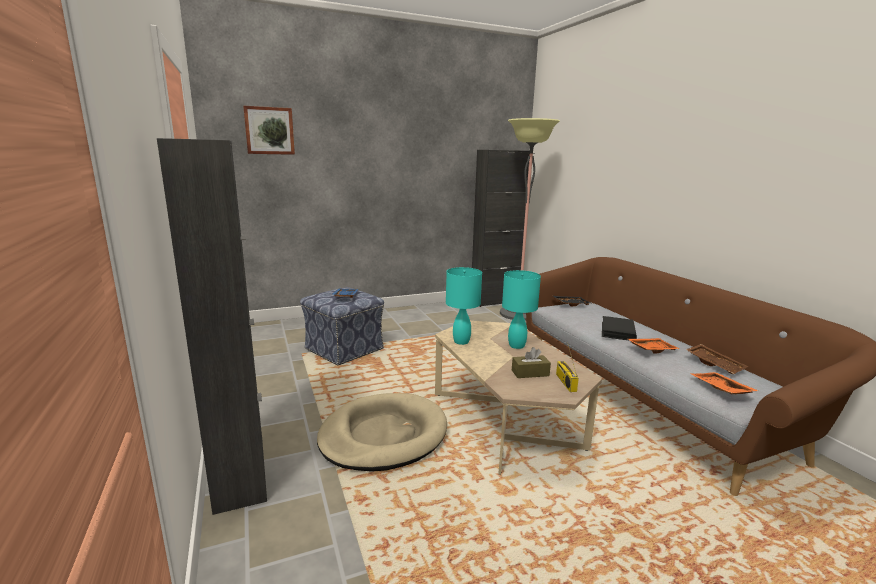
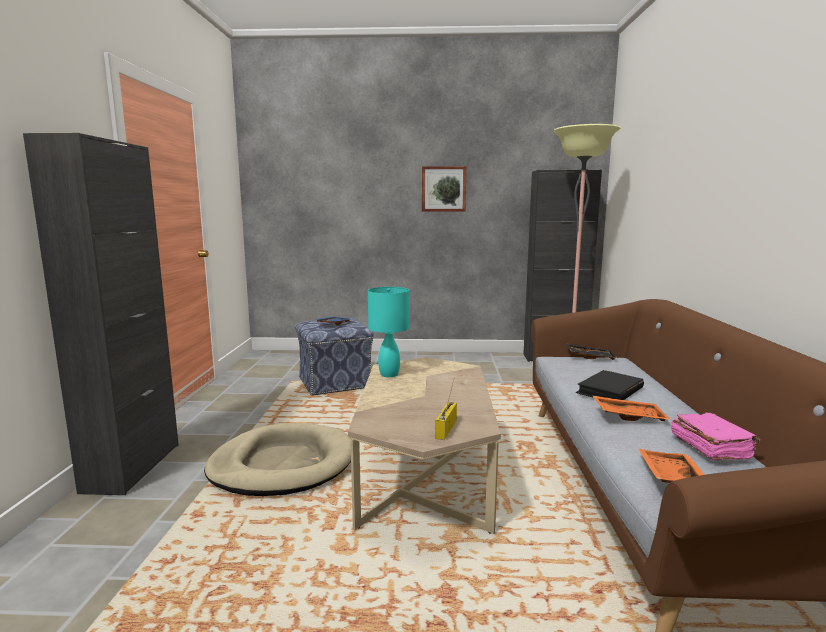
camera: 25 degrees right, 5 degrees down
(269, 130) = (302, 159): picture -> picture (443, 189)
(516, 345) = (445, 386): turquoise table lamp -> none
(530, 373) = (418, 413): brown tissue box -> none
(715, 364) = (710, 448): brown tray -> pink book

